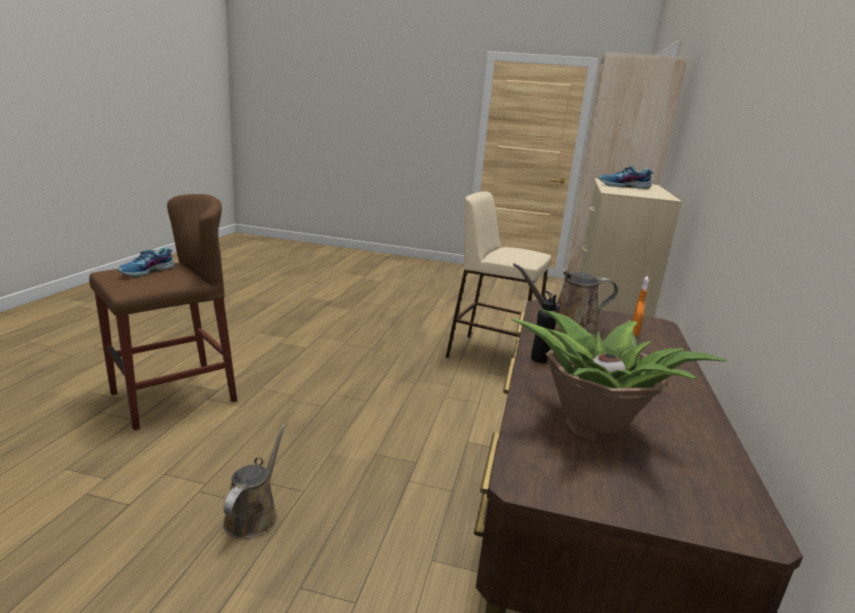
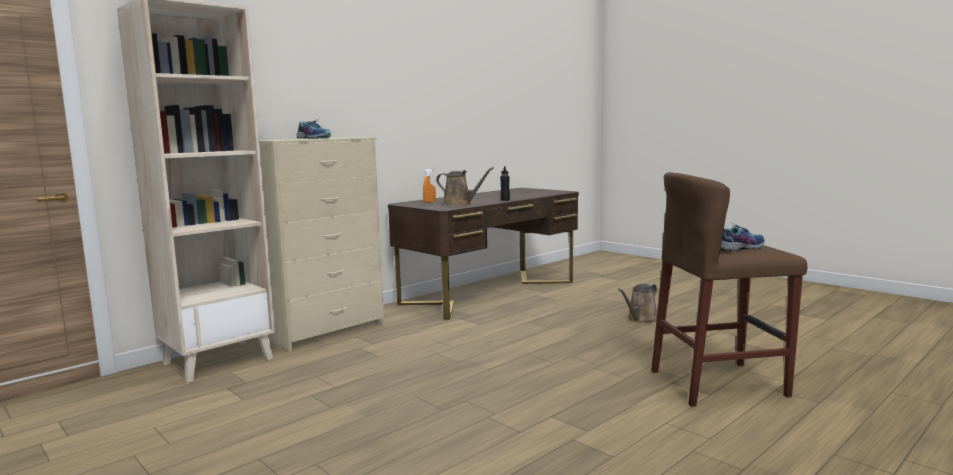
camera: 145 degrees left, 10 degrees down
(491, 355) = (336, 370): beige stool -> none
(590, 425) = (525, 194): potted plant -> none

